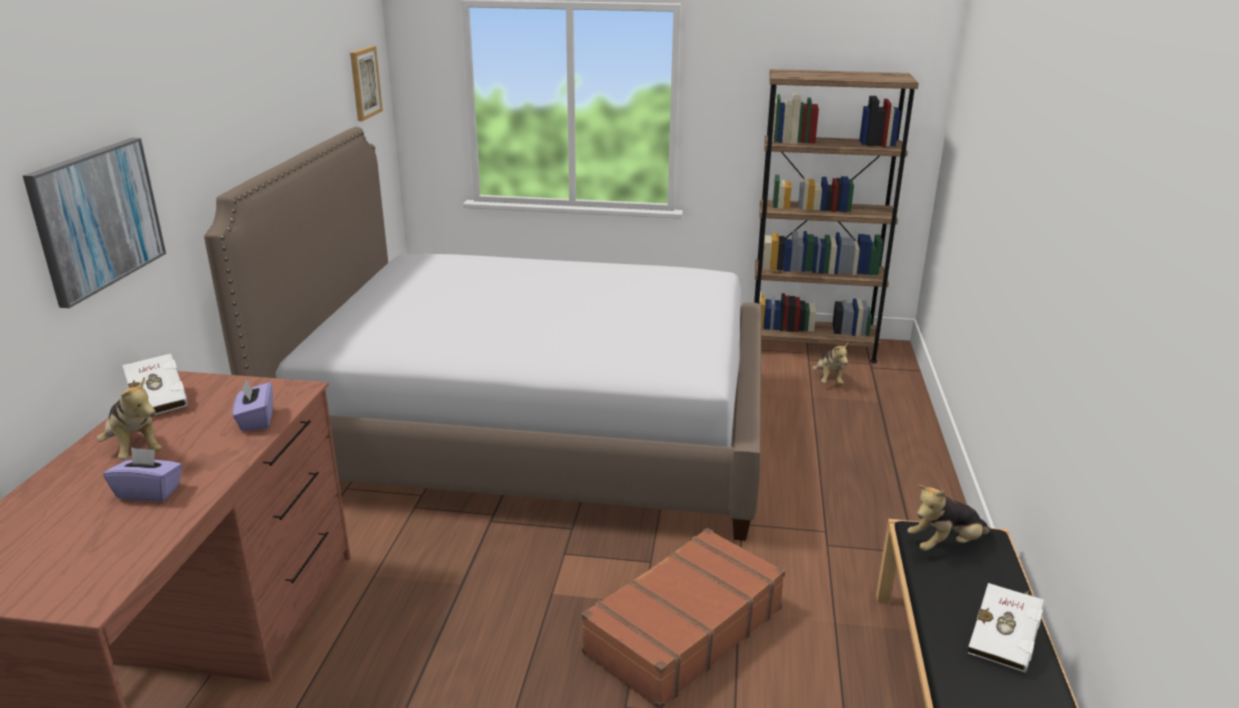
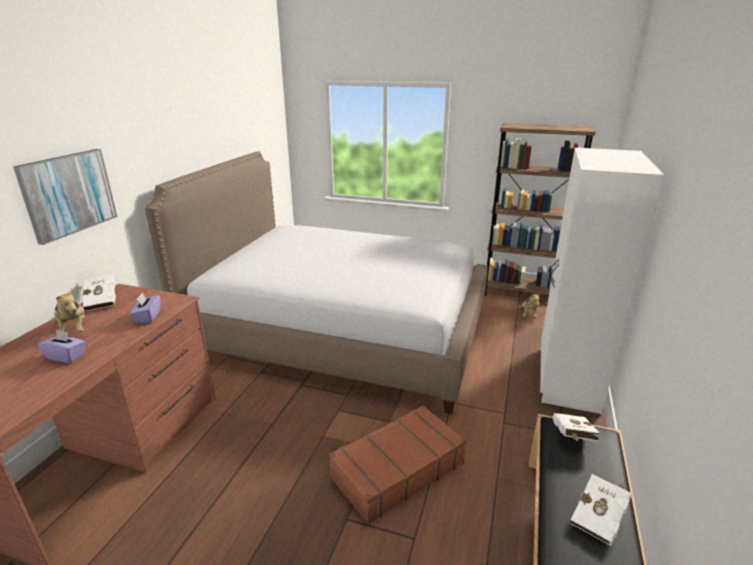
camera: 10 degrees right, 0 degrees up
(364, 83) = (268, 127): picture -> none
(906, 471) = (567, 378): none -> white wardrobe
(945, 545) = (572, 438): plush toy -> white book

